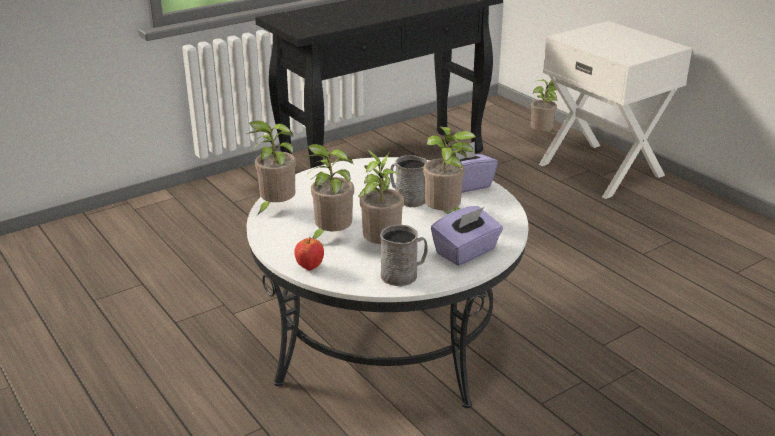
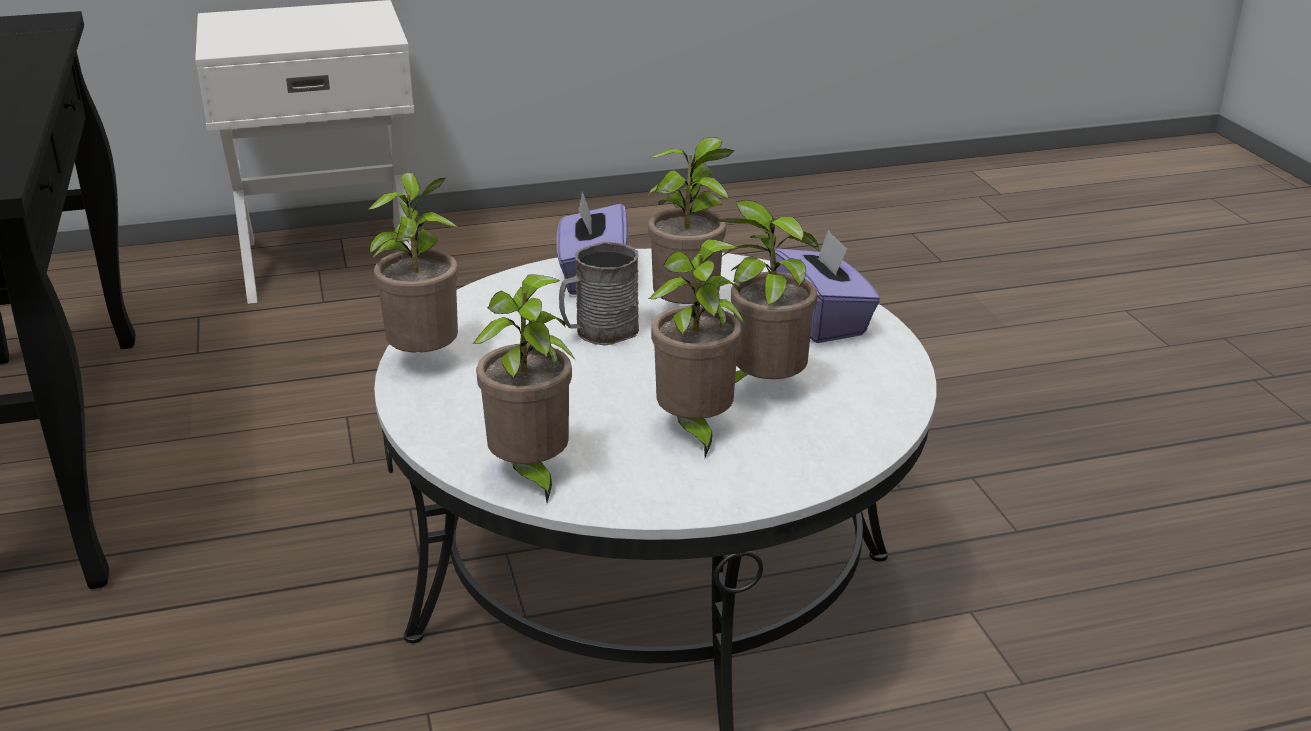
camera: 70 degrees left, 0 degrees up
(310, 267) = (799, 472): apple -> none
(404, 274) = (868, 385): grey mug -> none
(542, 135) = (153, 272): potted plant -> potted plant (425, 360)

